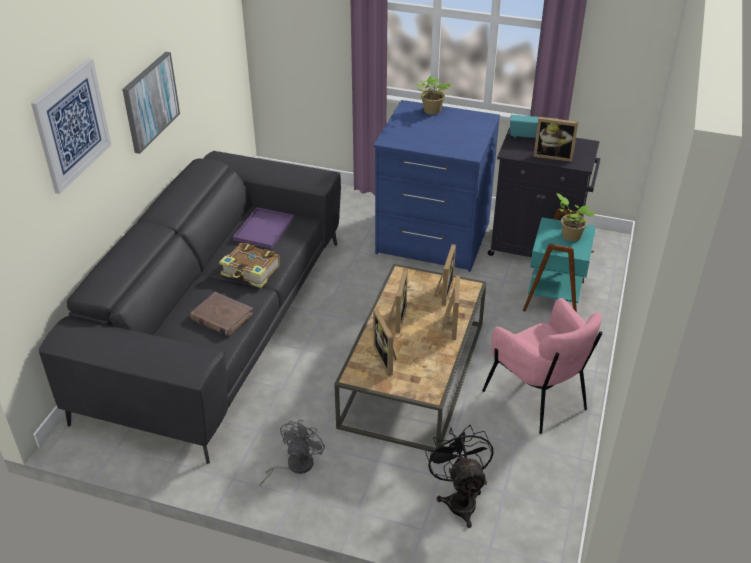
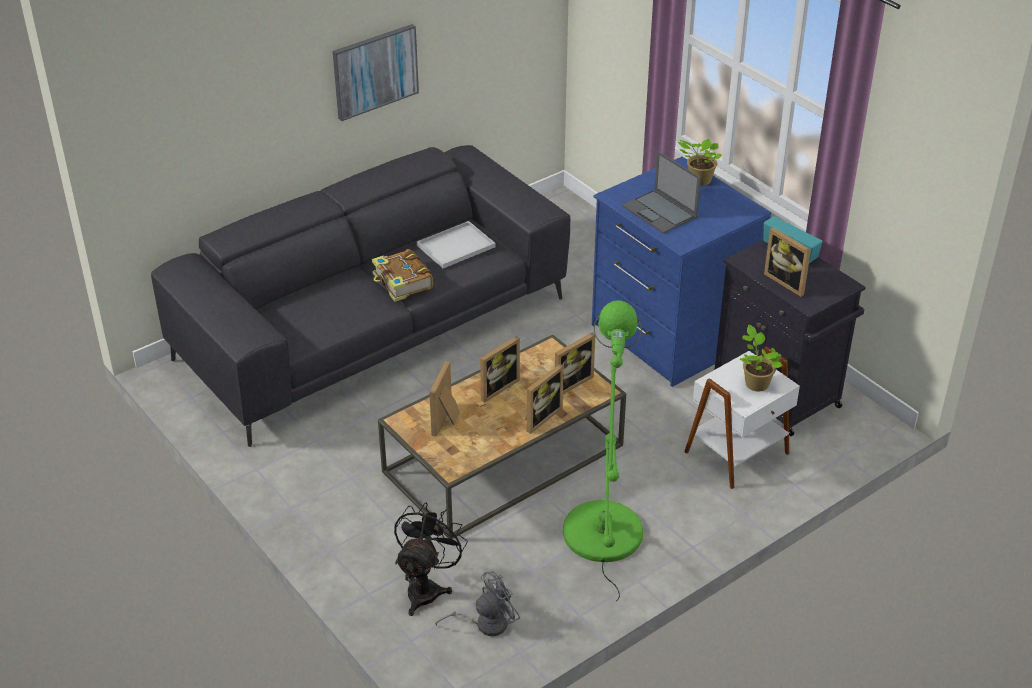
camera: 35 degrees right, 0 degrees up
(72, 125) = (249, 72): picture -> none
(221, 316) = (334, 313): brown book -> none
(264, 230) = (455, 247): purple tray -> white tray
(294, 466) = (315, 485): grey fan -> grey fan (485, 623)
(432, 139) = (660, 212): none -> laptop
(538, 397) = (603, 541): pink armchair -> green floor lamp
(555, 296) = (738, 453): turquoise side table -> white side table

